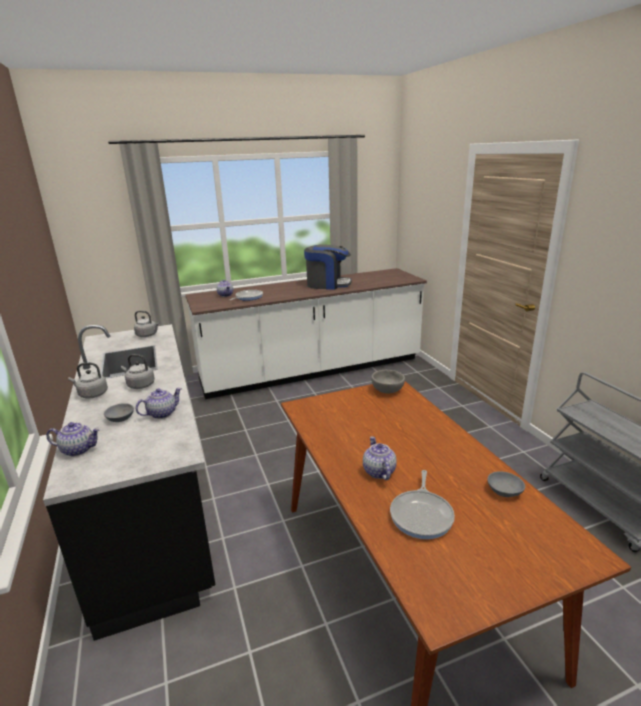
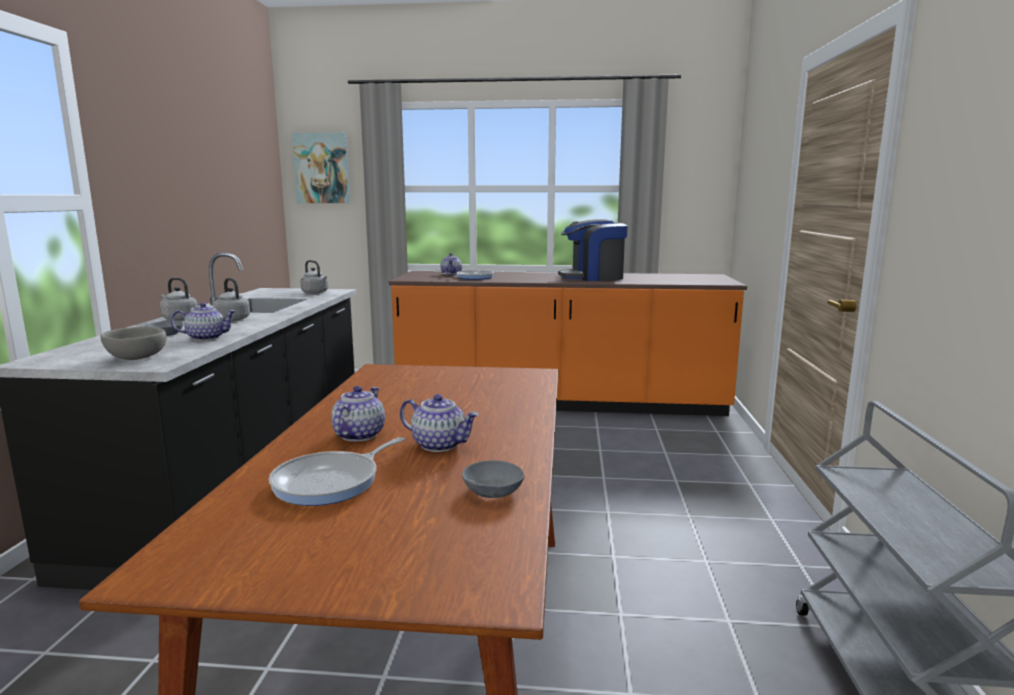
camera: 25 degrees right, 10 degrees down
(78, 449) = (87, 346): teapot -> teapot (440, 444)
(89, 217) = (322, 168): none -> picture
(312, 370) = (561, 403): white counter -> orange counter
(327, 284) = (593, 277): coffee machine -> coffee machine turned 135 degrees clockwise
(386, 390) = (515, 375): grey bowl -> grey bowl (136, 357)

